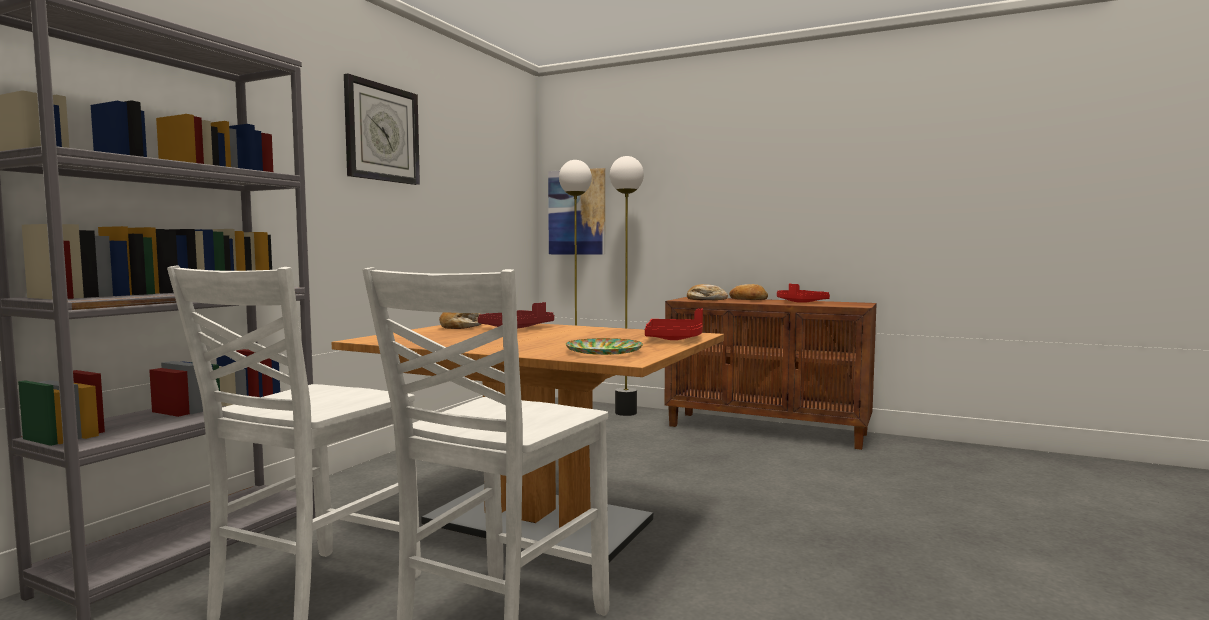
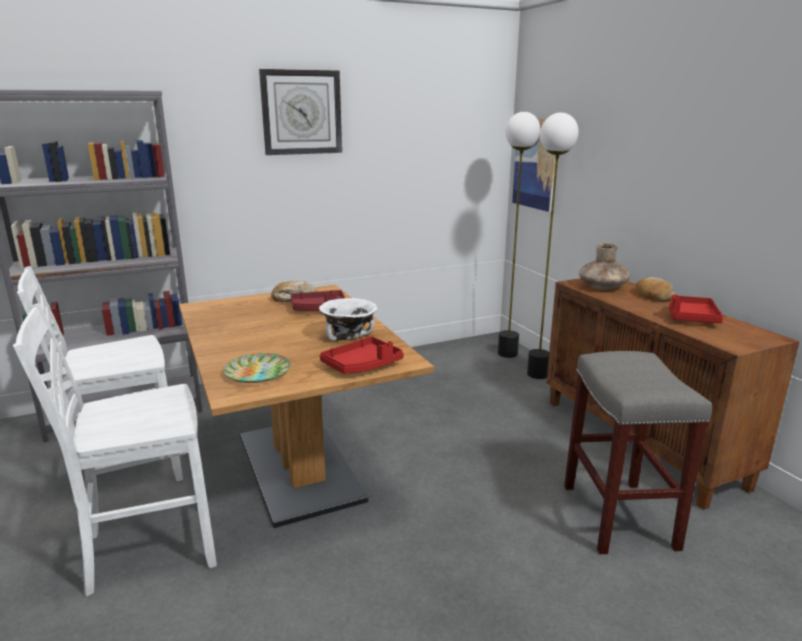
camera: 40 degrees right, 15 degrees up
(603, 332) = (348, 335): none -> white bowl
(706, 299) = (602, 287): bread -> brown vase
(831, 467) = (620, 517): none -> grey stool

